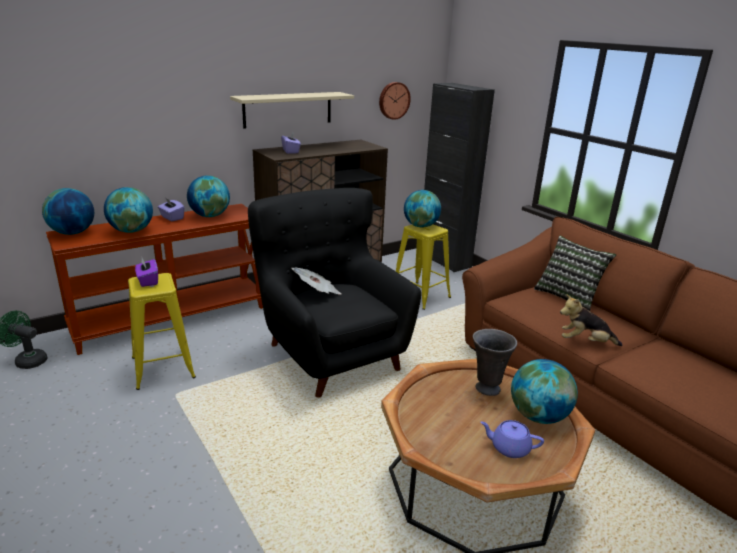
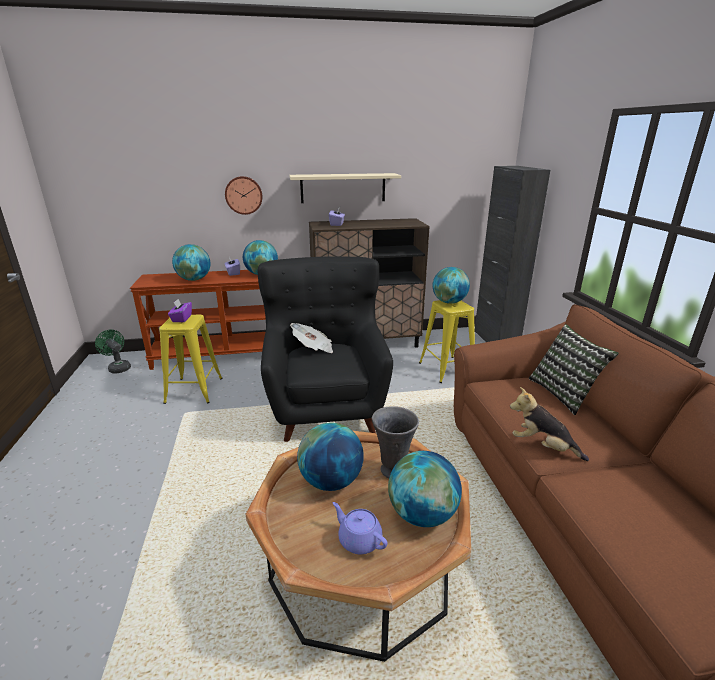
camera: 25 degrees right, 0 degrees up
(72, 233) = (156, 277): globe -> globe (331, 481)
(393, 100) = (452, 182): wall clock -> wall clock (244, 195)

